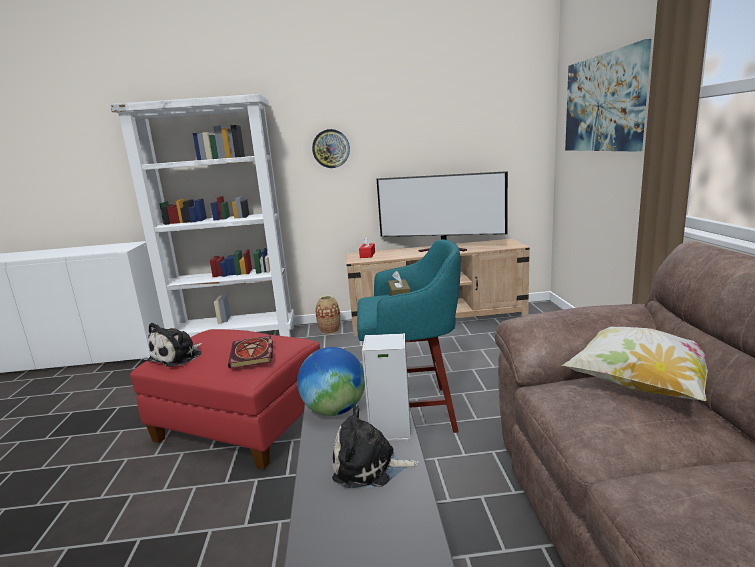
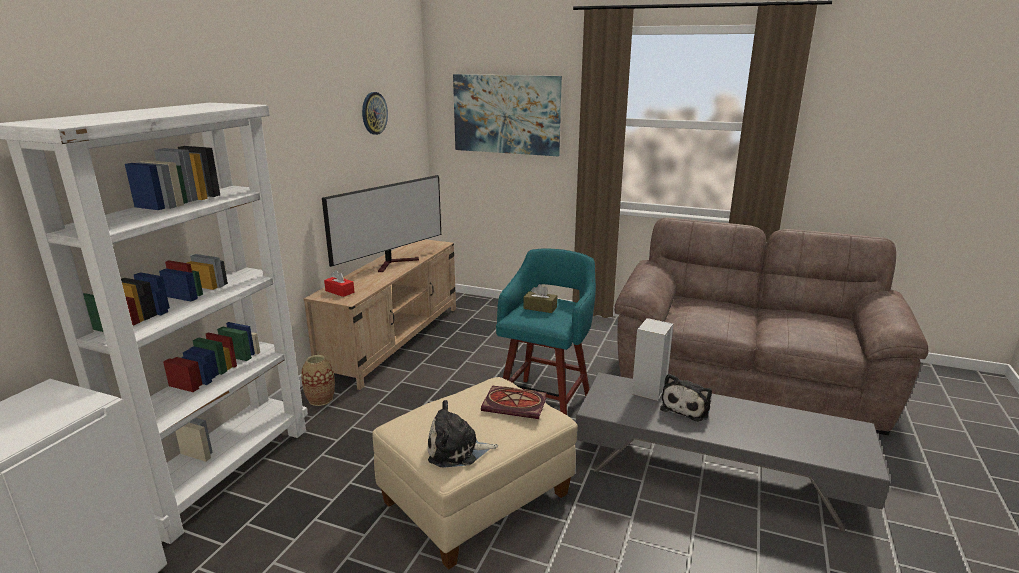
camera: 65 degrees left, 5 degrees up
(178, 356) = (457, 450): plush toy -> plush toy turned 120 degrees clockwise
(241, 426) = (476, 499): red ottoman -> beige ottoman
(331, 148) = (278, 166): wall clock -> wall clock (374, 113)
(335, 410) = (605, 404): globe -> none
(640, 385) = (695, 303): pillow -> none

